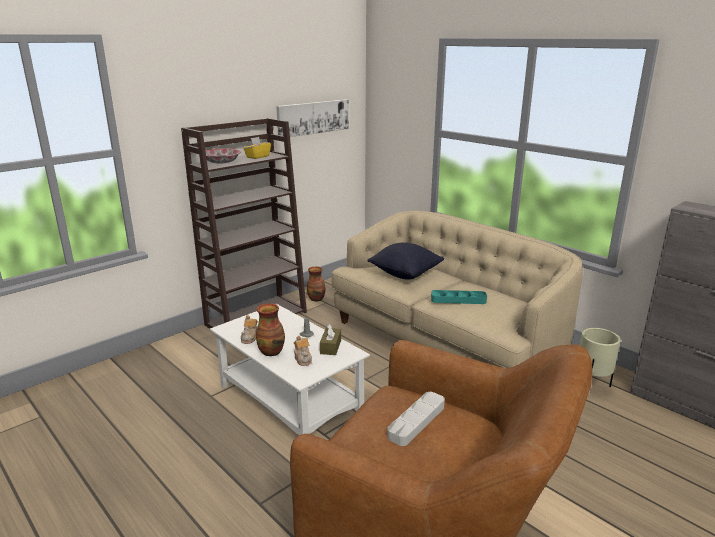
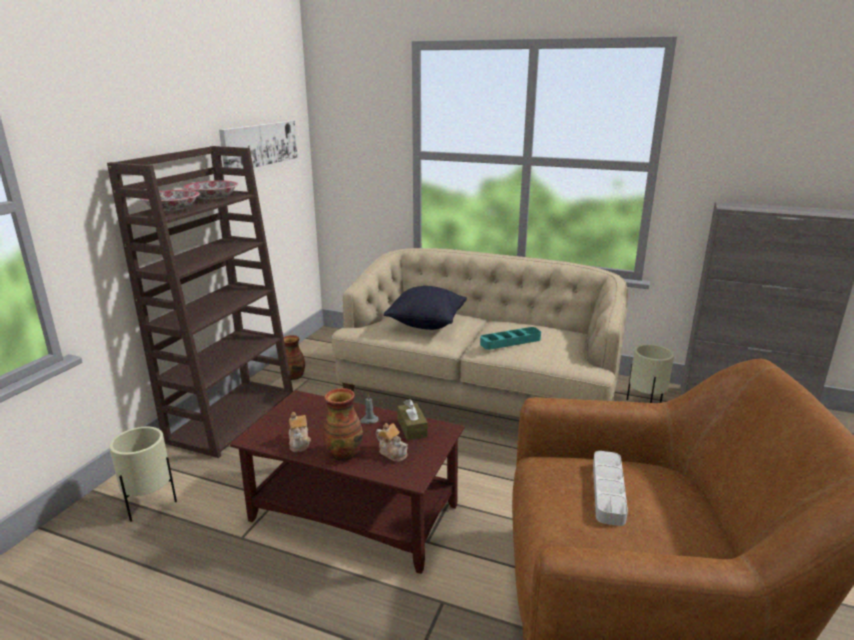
camera: 25 degrees left, 0 degrees up
(173, 361) = (150, 505): none -> beige planter
(257, 157) = (213, 199): yellow tissue box -> bowl
(291, 401) = (356, 513): white coffee table -> brown coffee table

